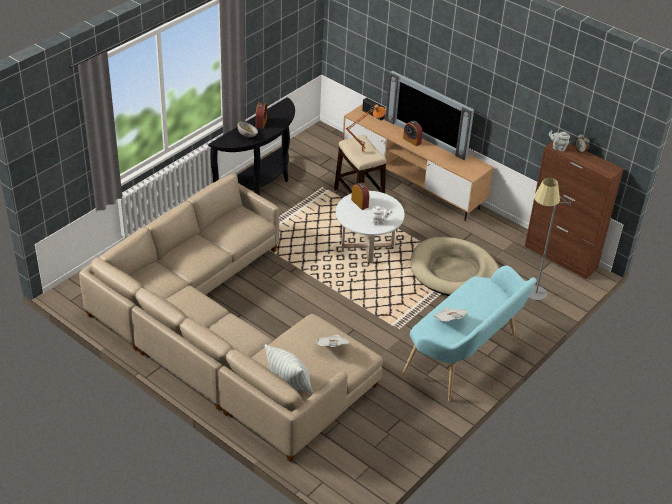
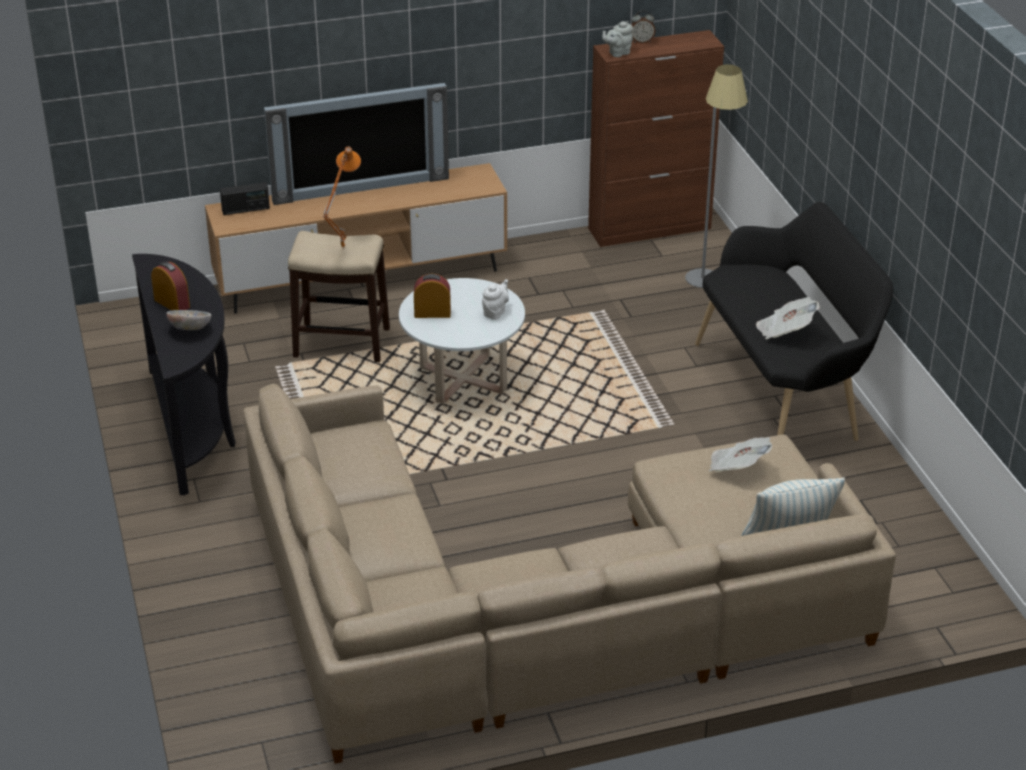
camera: 55 degrees left, 5 degrees down
(412, 141) = (353, 202): alarm clock -> none
(454, 271) = (595, 326): beige dog bed -> none
(465, 359) = (784, 392): turquoise bench -> black bench

